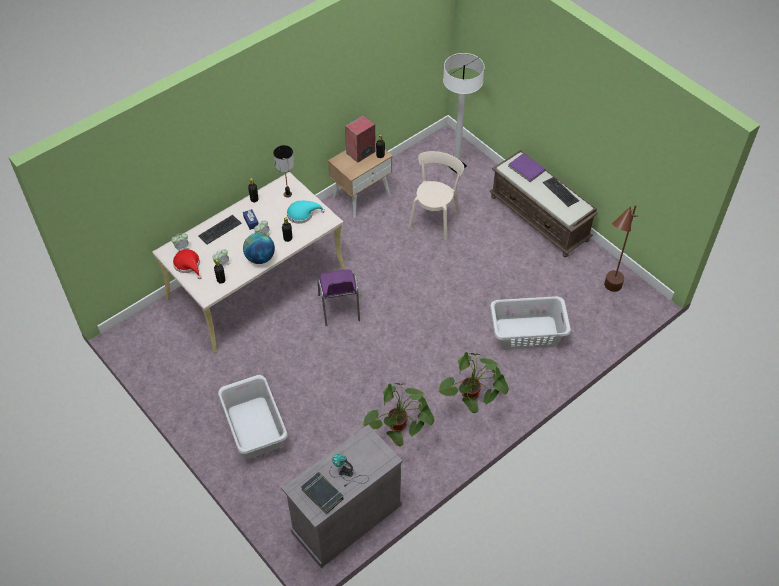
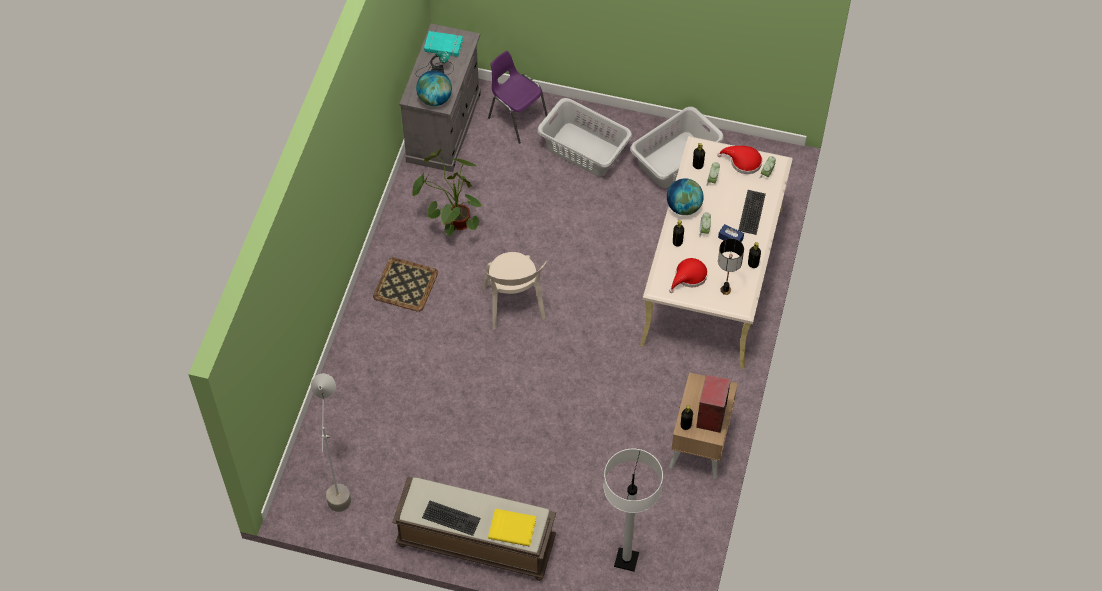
camera: 145 degrees right, 5 degrees up
(302, 214) = (689, 276): turquoise hat -> red hat
(322, 494) = (443, 46): black book -> turquoise book
(339, 309) = (607, 299): purple chair -> purple chair (516, 118)
(369, 445) = (435, 99): none -> globe
(435, 218) = (595, 467): beige chair -> beige chair (514, 306)
(473, 401) = (405, 284): potted plant -> tray
(526, 169) = (512, 527): purple book -> yellow book
(527, 333) = (397, 385): grey laundry basket -> grey laundry basket (674, 160)
(607, 295) = (339, 483): brown floor lamp -> grey floor lamp

